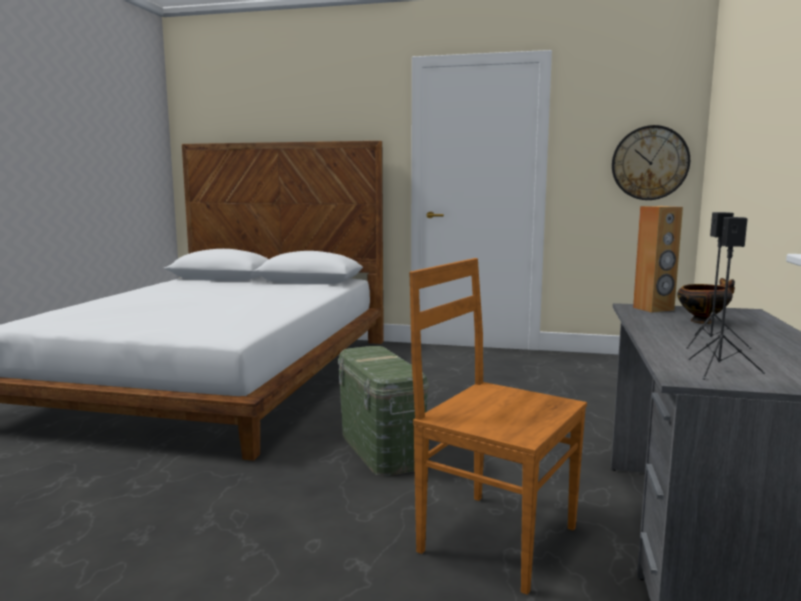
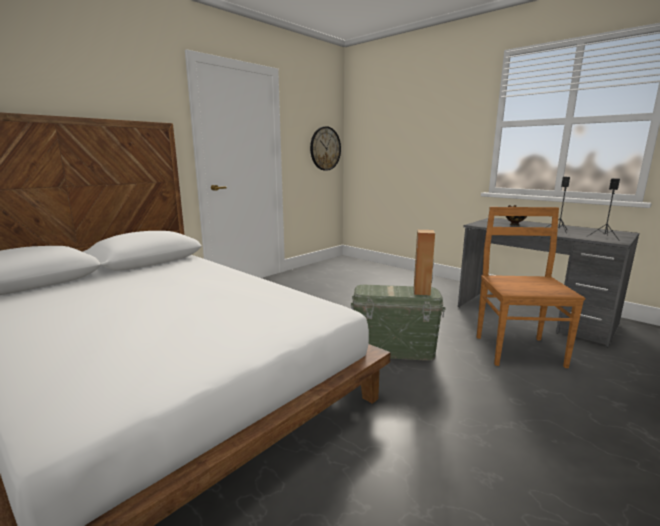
camera: 60 degrees left, 5 degrees up
(493, 537) = (518, 350): brown chair -> brown chair turned 120 degrees clockwise
(653, 309) = (483, 224): brown speaker -> brown speaker (422, 292)

